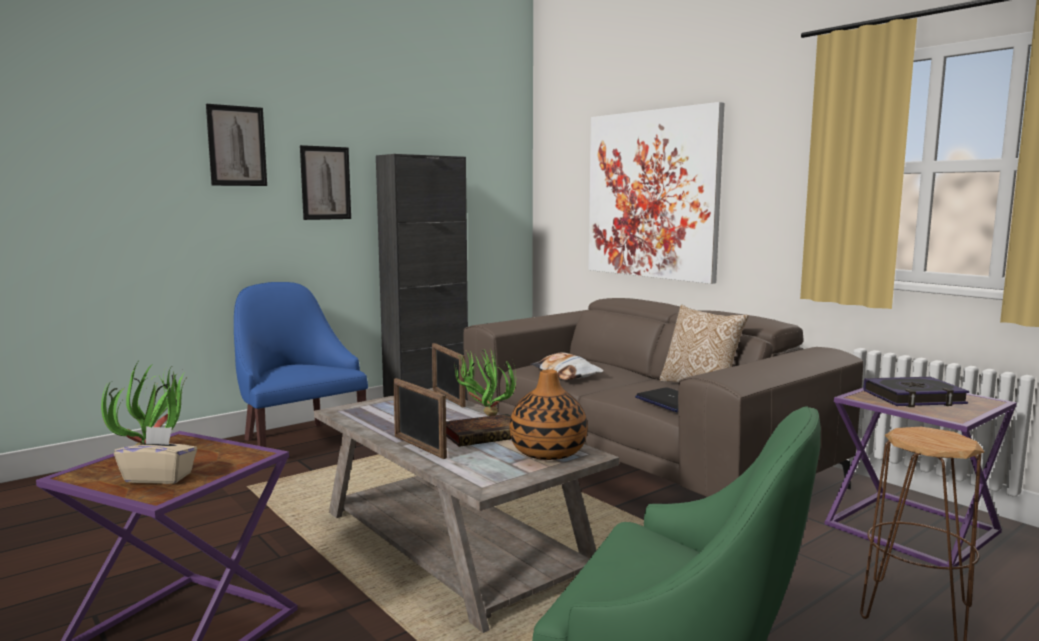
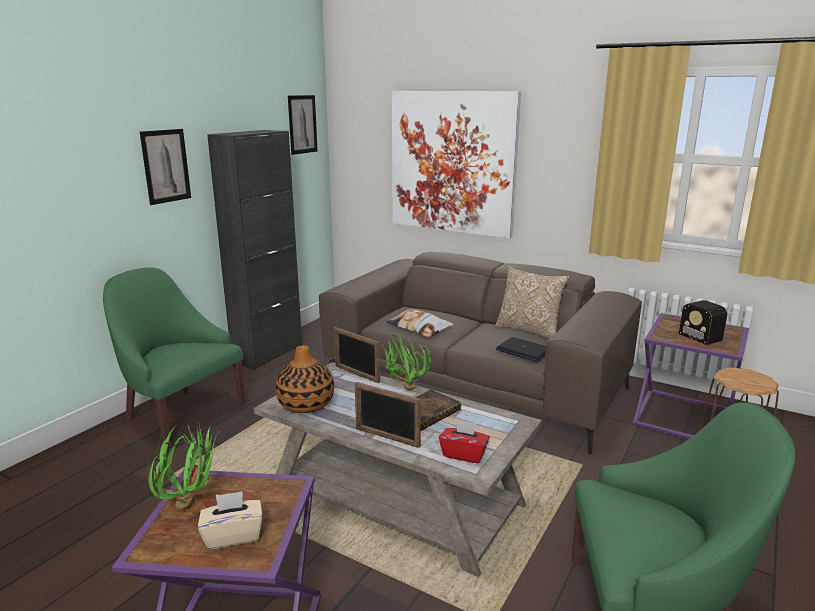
camera: 20 degrees left, 10 degrees up
(237, 146) = (81, 139): picture -> picture (302, 124)
(298, 441) = (180, 414): blue armchair -> green armchair
(487, 471) = (464, 454): none -> red tissue box
(548, 452) = (488, 424): vase -> vase (305, 404)
(914, 398) = (691, 332): book -> radio

